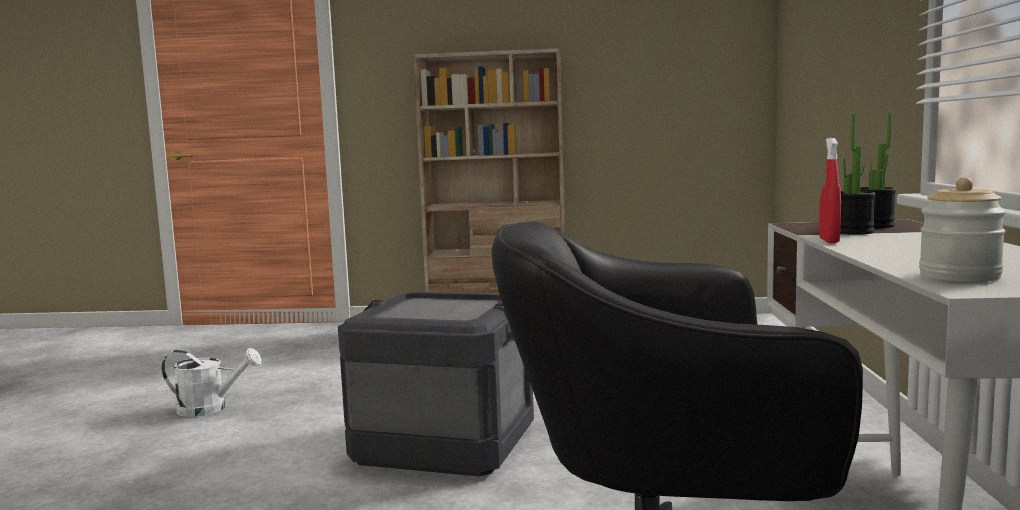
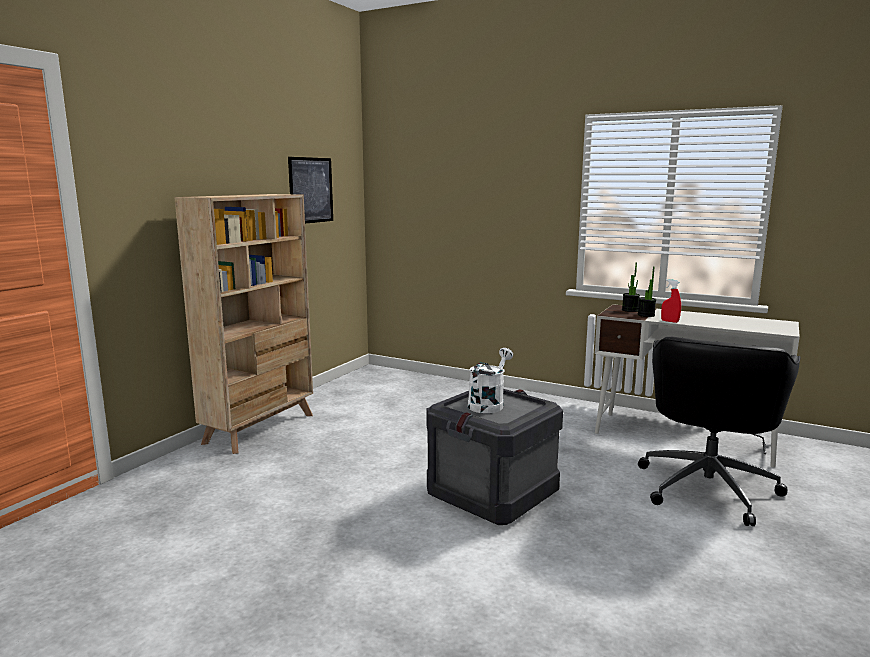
camera: 65 degrees left, 5 degrees up
(210, 409) = (305, 577): white watering can -> white watering can (488, 404)
(650, 48) = (311, 190): none -> picture
(959, 276) = (764, 328): jar -> none

